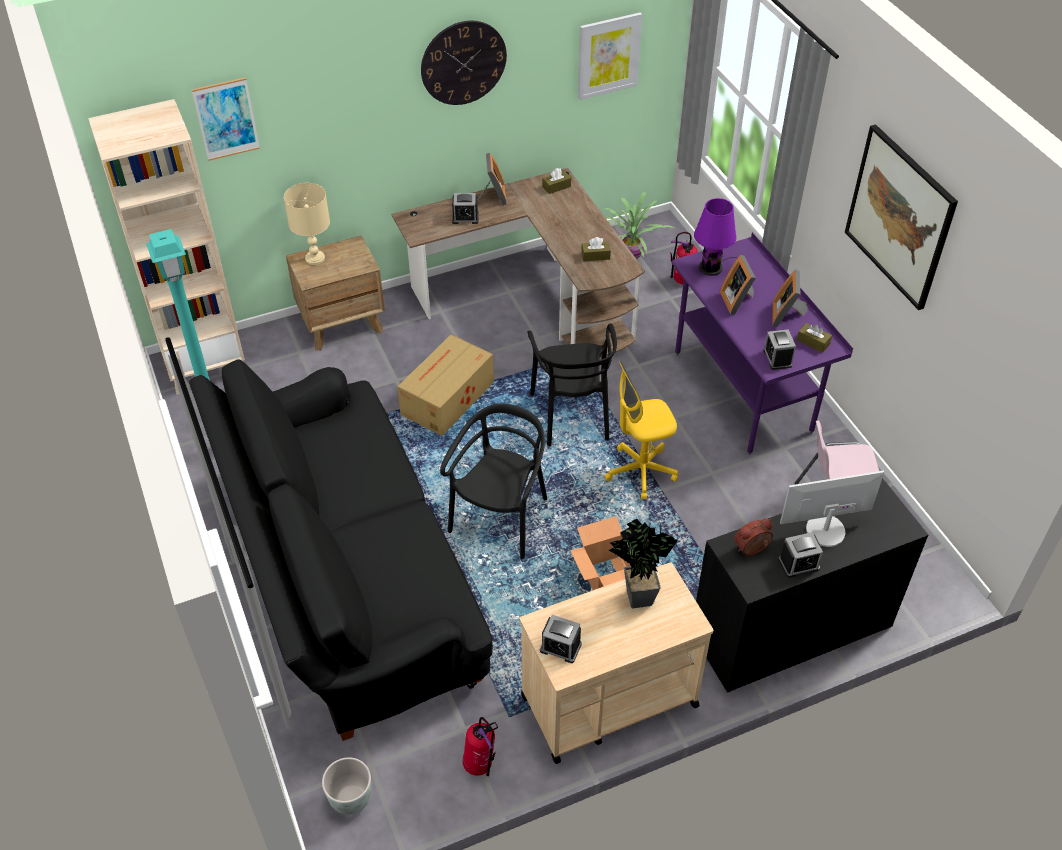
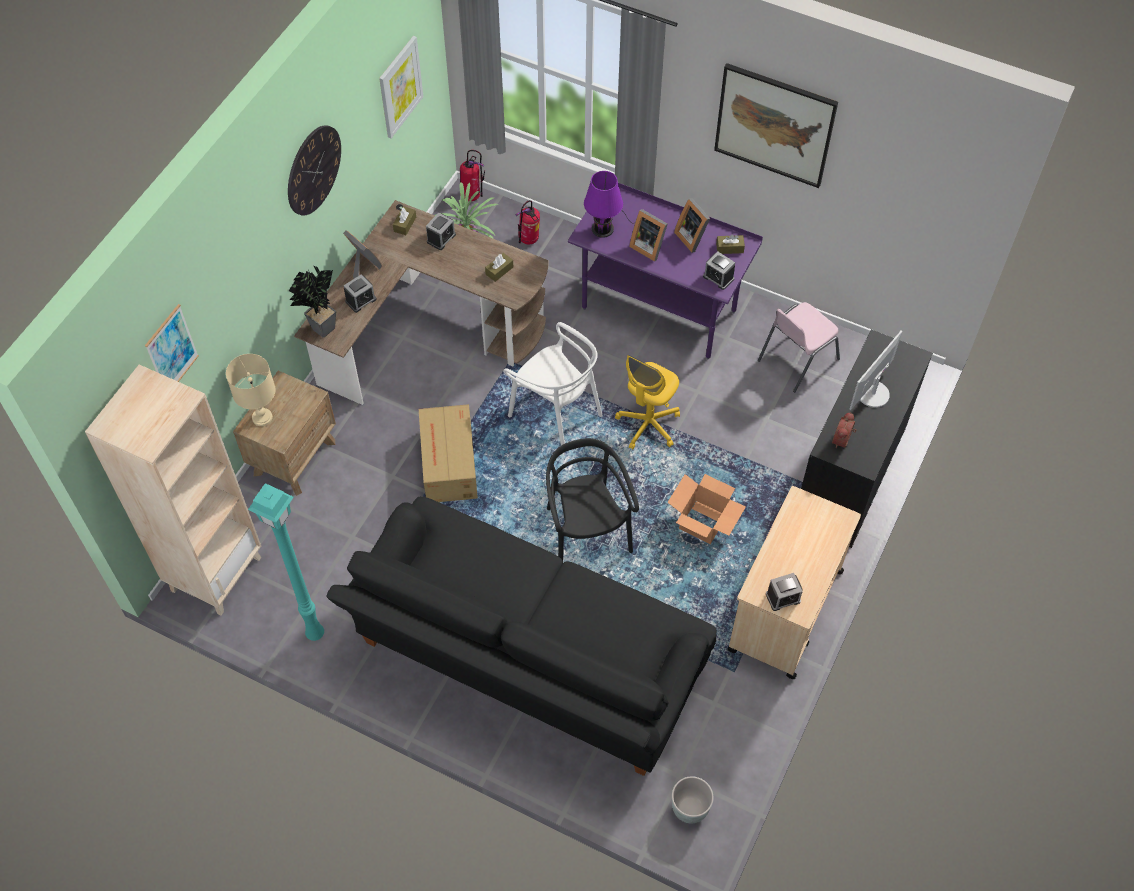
camera: 40 degrees left, 10 degrees up
(480, 765) = (748, 718): fire extinguisher -> fire extinguisher (472, 196)
(572, 414) = (556, 412): black chair -> white chair
(634, 596) = (793, 527): potted plant -> potted plant (320, 329)
(798, 564) = (878, 430): alarm clock -> alarm clock (441, 238)

